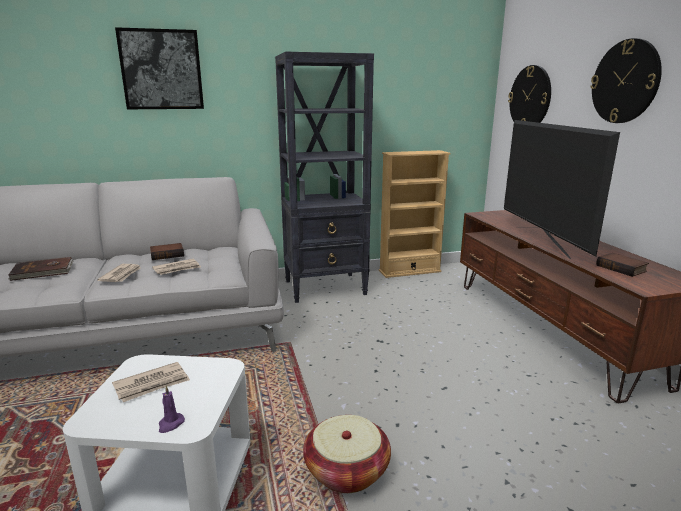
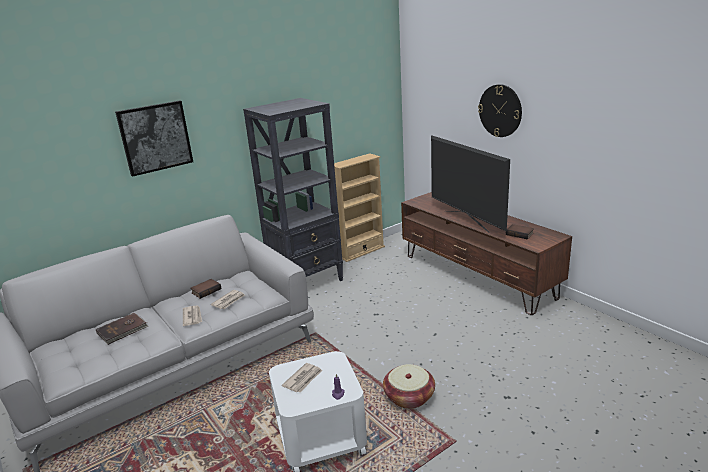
camera: 20 degrees left, 5 degrees up
(530, 98) = (432, 110): wall clock -> none

